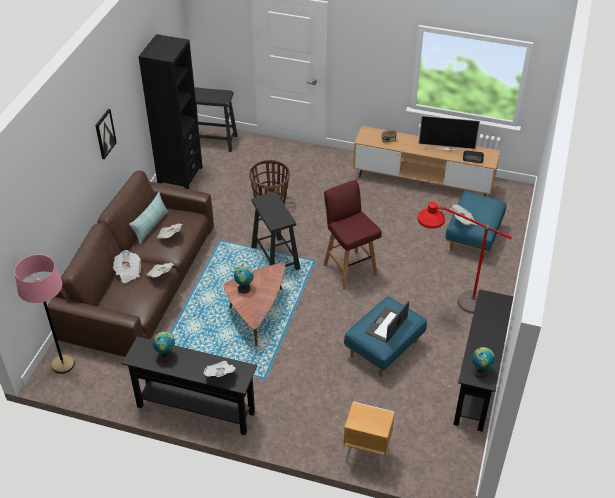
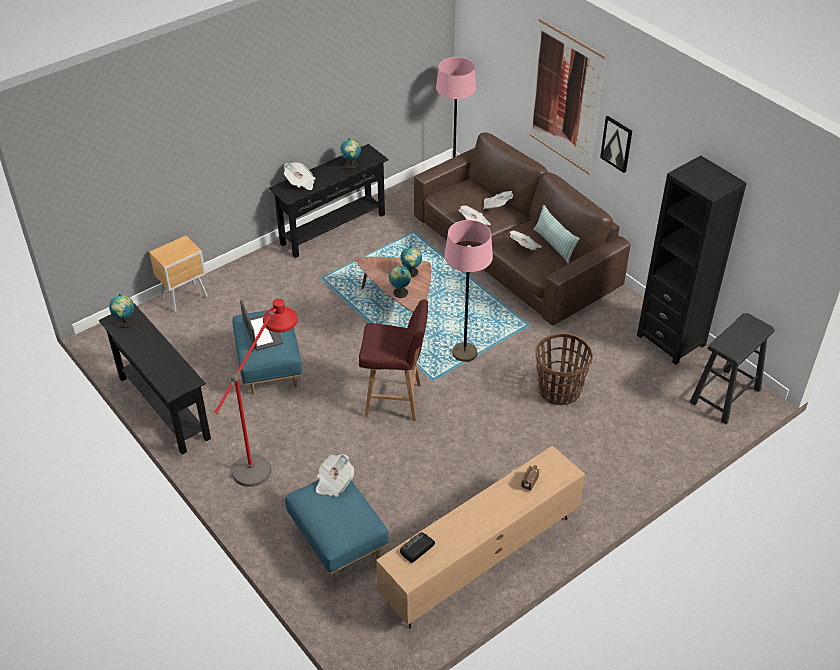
camera: 125 degrees right, 0 degrees up
(72, 162) = (565, 98): none -> picture
(271, 283) = (399, 292): none -> globe
(275, 258) = (464, 353): black stool -> pink floor lamp
(446, 148) = (461, 533): television -> none

